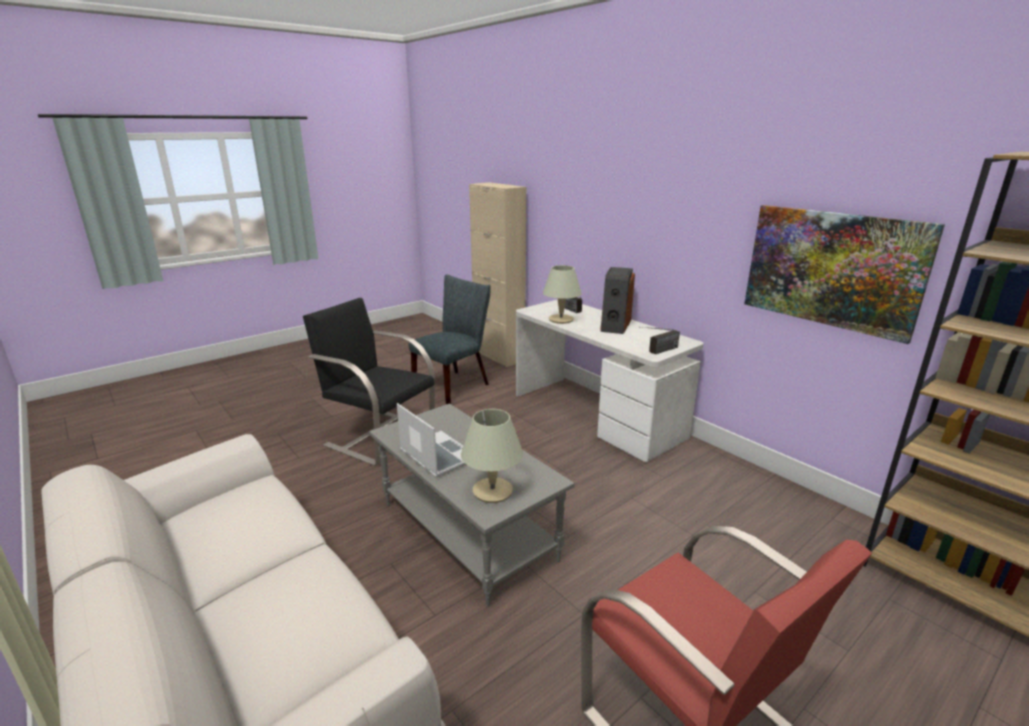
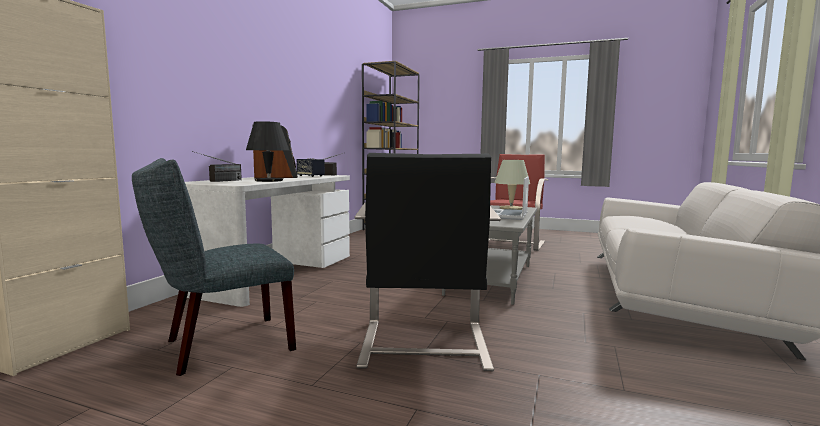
camera: 120 degrees left, 15 degrees down
(455, 385) = (221, 346): grey chair -> grey chair turned 45 degrees counterclockwise
(560, 319) = (269, 180): beige table lamp -> black table lamp
(633, 340) = (310, 176): none -> speaker
(832, 269) = (332, 112): picture -> none

